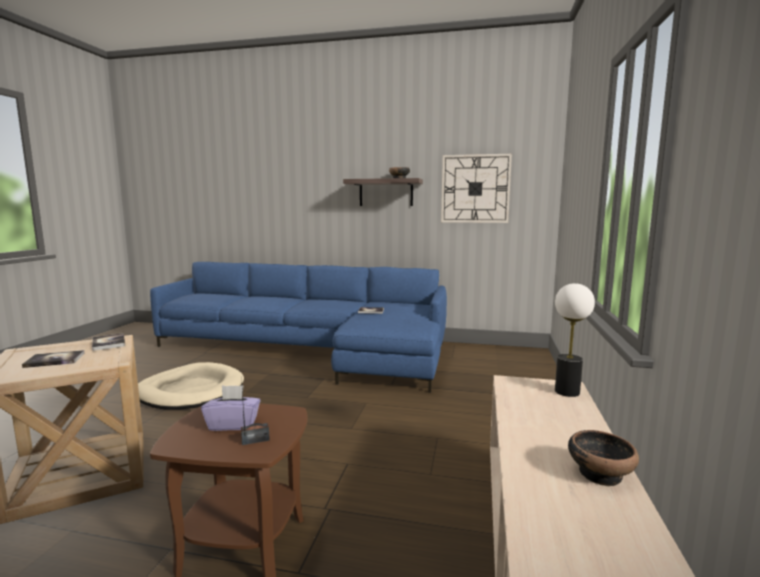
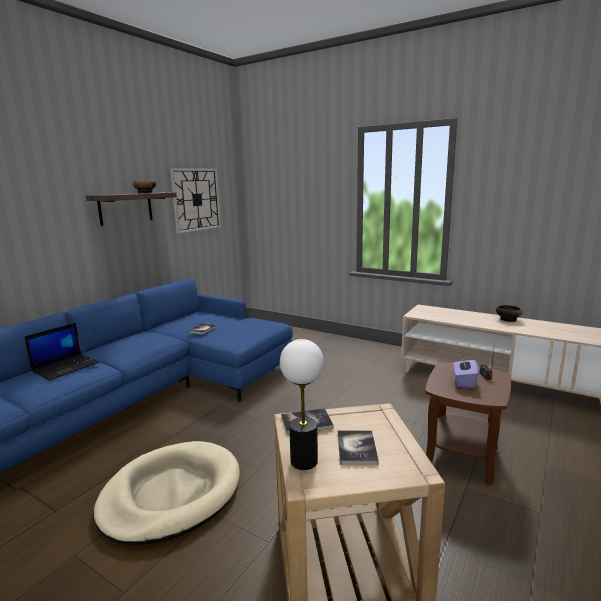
camera: 70 degrees left, 5 degrees up
(272, 299) = (66, 367): none -> laptop
(567, 392) = (430, 308): table lamp -> table lamp (304, 461)

